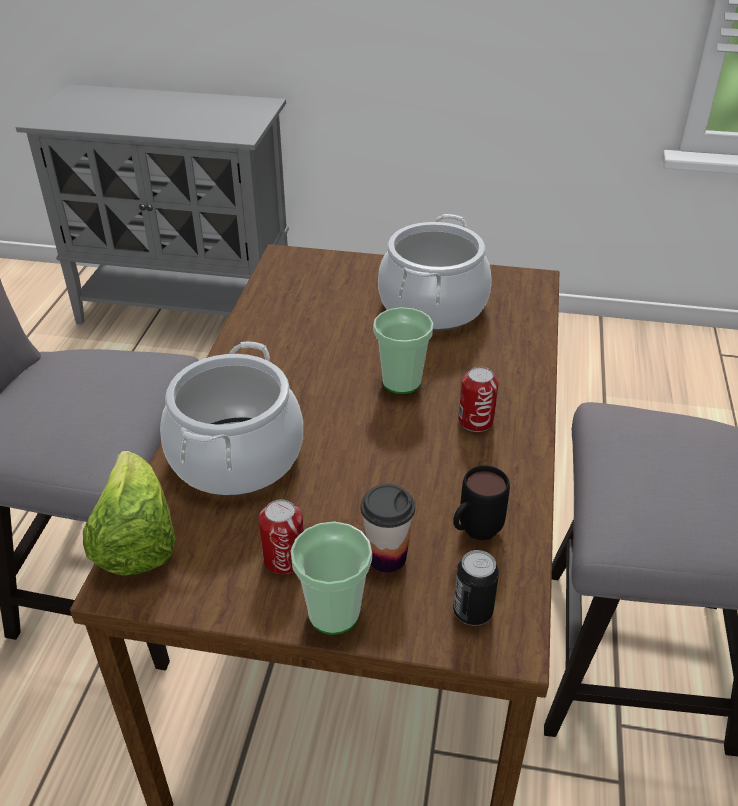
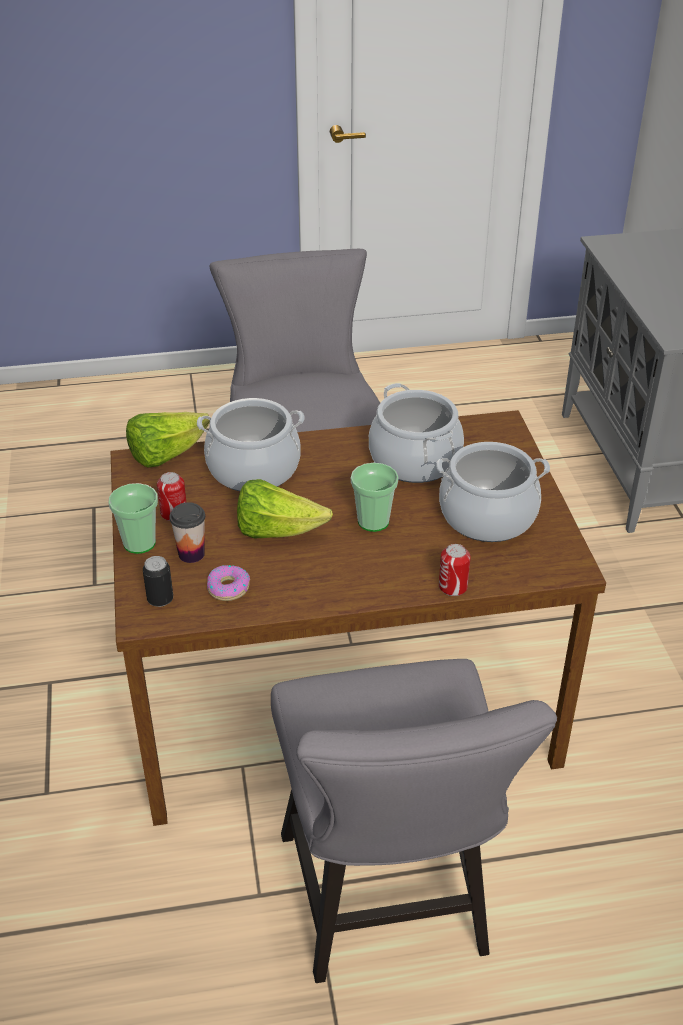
camera: 70 degrees right, 0 degrees up
(307, 326) = (415, 460): none -> cooking pot
(379, 463) = (277, 531): none -> lettuce
(474, 533) = (228, 588): black mug -> donut
(475, 421) = (347, 568): can -> can (453, 586)

